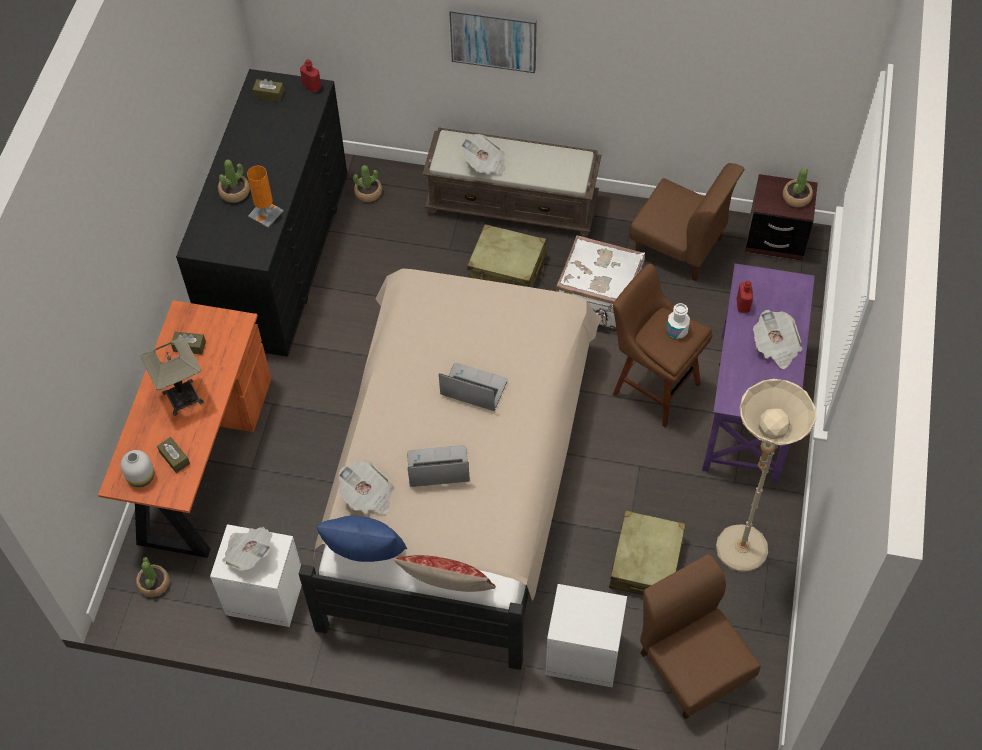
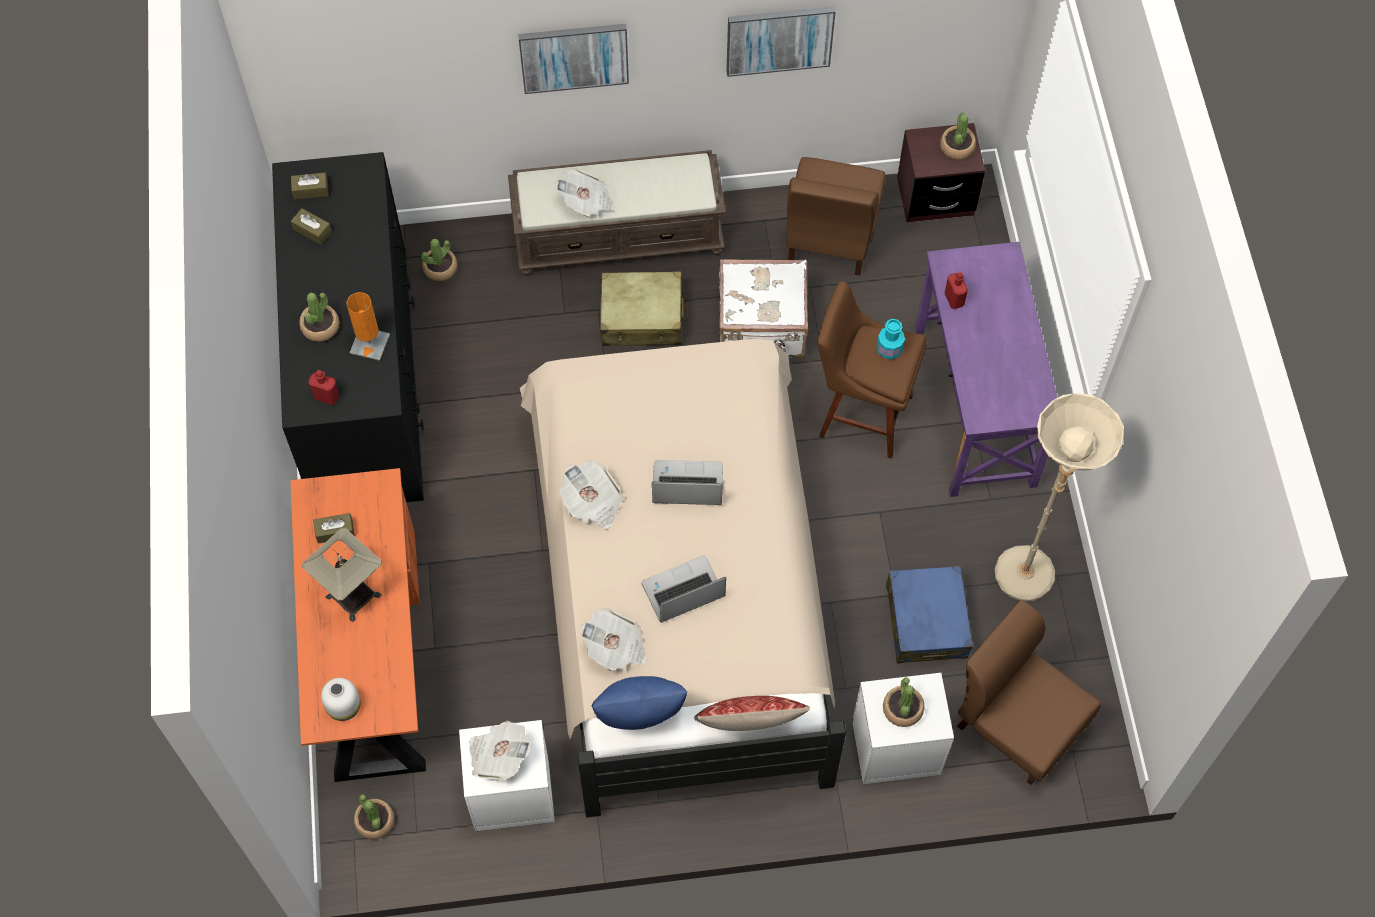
camera: 20 degrees left, 5 degrees up
(174, 458) = (374, 672): brown tissue box -> brown tissue box (312, 230)
(312, 87) = (360, 167): red bottle -> red bottle (326, 397)
(583, 615) = (902, 709): none -> potted plant
(646, 562) = (926, 621): beige suitcase -> blue suitcase
(660, 64) = (779, 39): none -> picture
(677, 330) = (889, 349): white bottle -> turquoise bottle
(679, 246) = (830, 236): brown chair -> brown chair turned 90 degrees clockwise
(775, 347) = (1007, 339): newspaper -> newspaper (592, 503)

